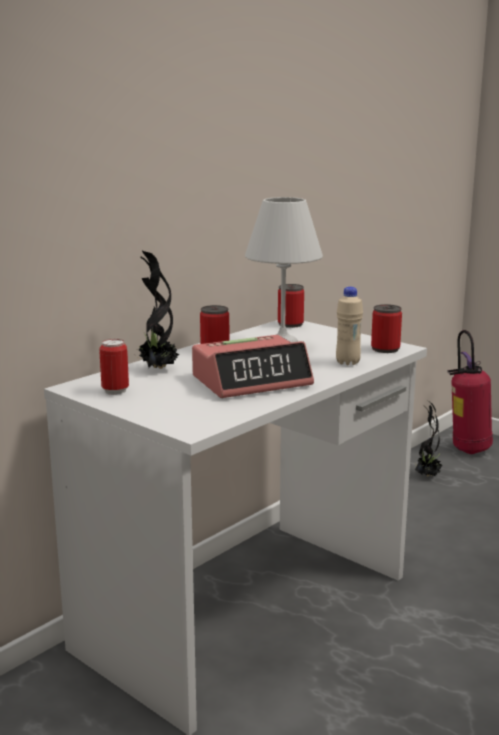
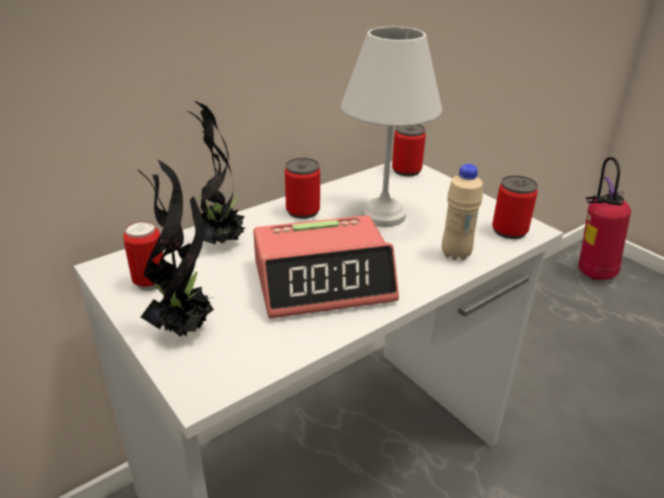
camera: 10 degrees right, 15 degrees up
(427, 475) = (545, 302): potted plant -> potted plant (186, 327)

